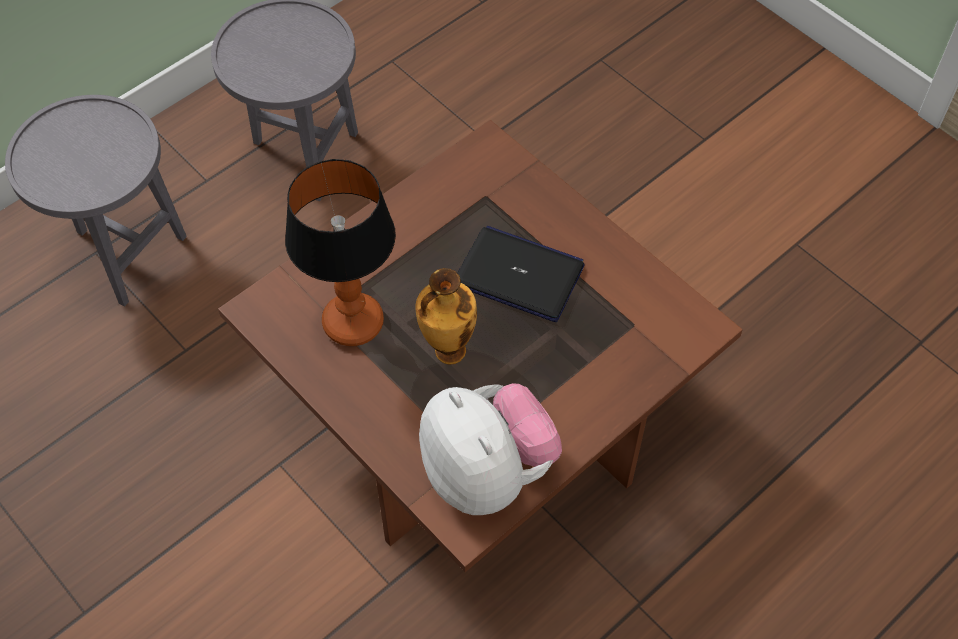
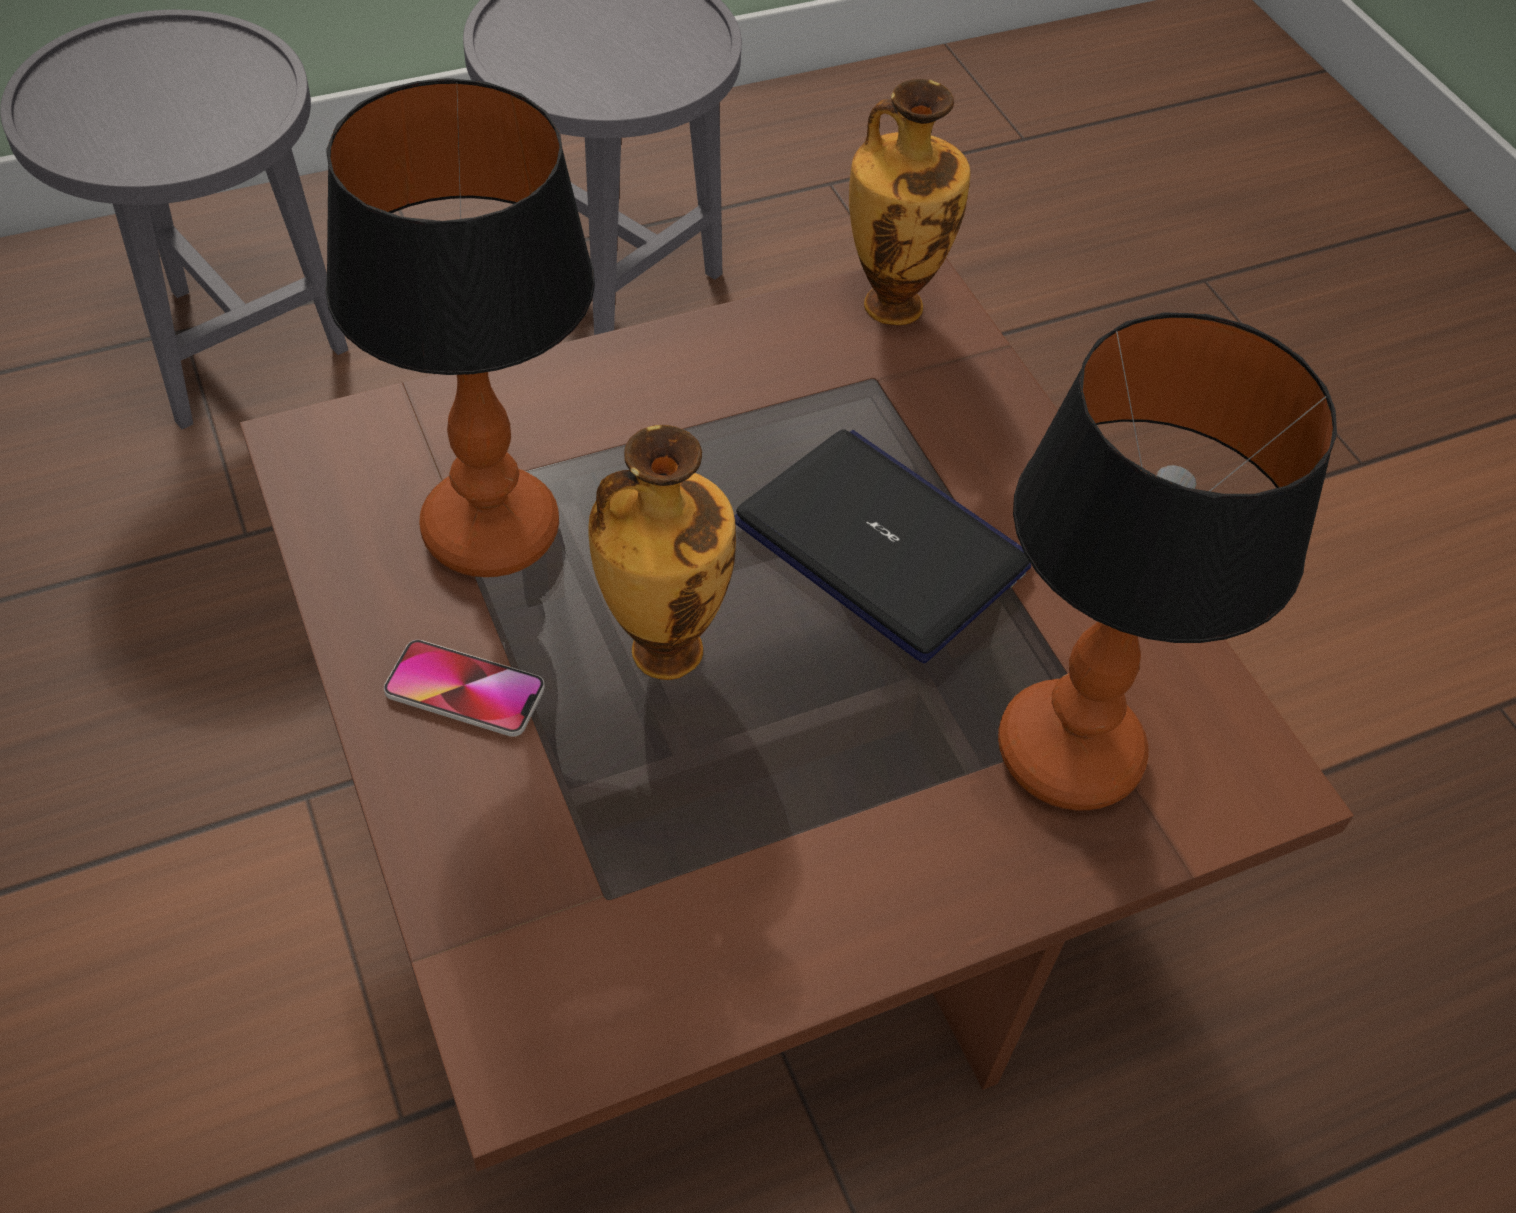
camera: 15 degrees right, 5 degrees down
(376, 395) = (465, 690): none -> phone
(478, 155) = (890, 302): none -> vase
(487, 473) = (629, 945): plush toy -> none
(626, 339) = (1069, 750): none -> table lamp

